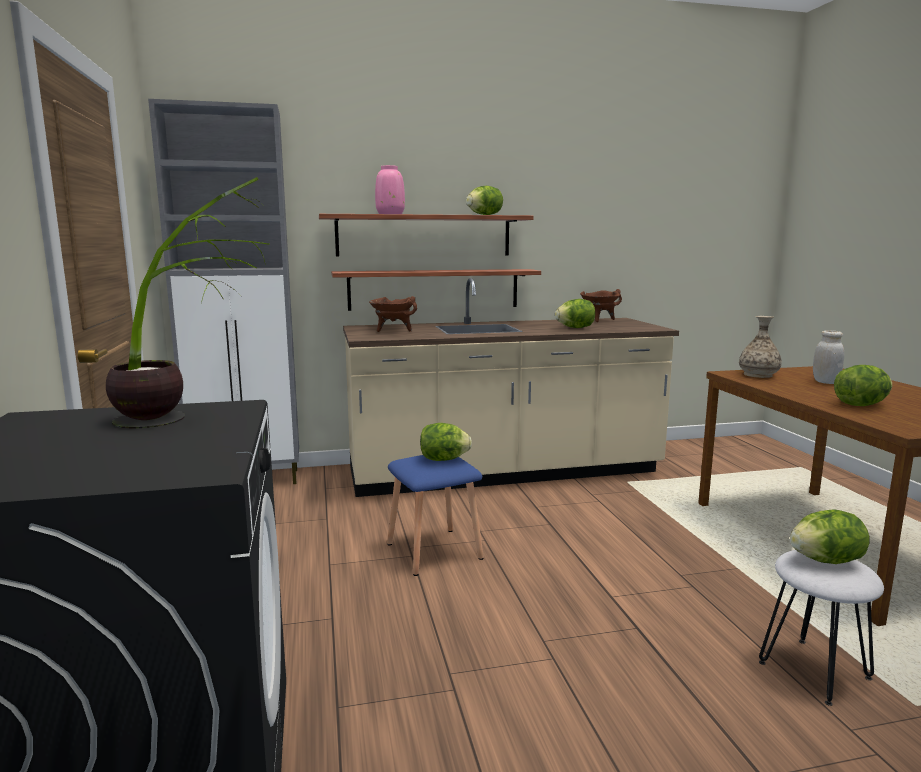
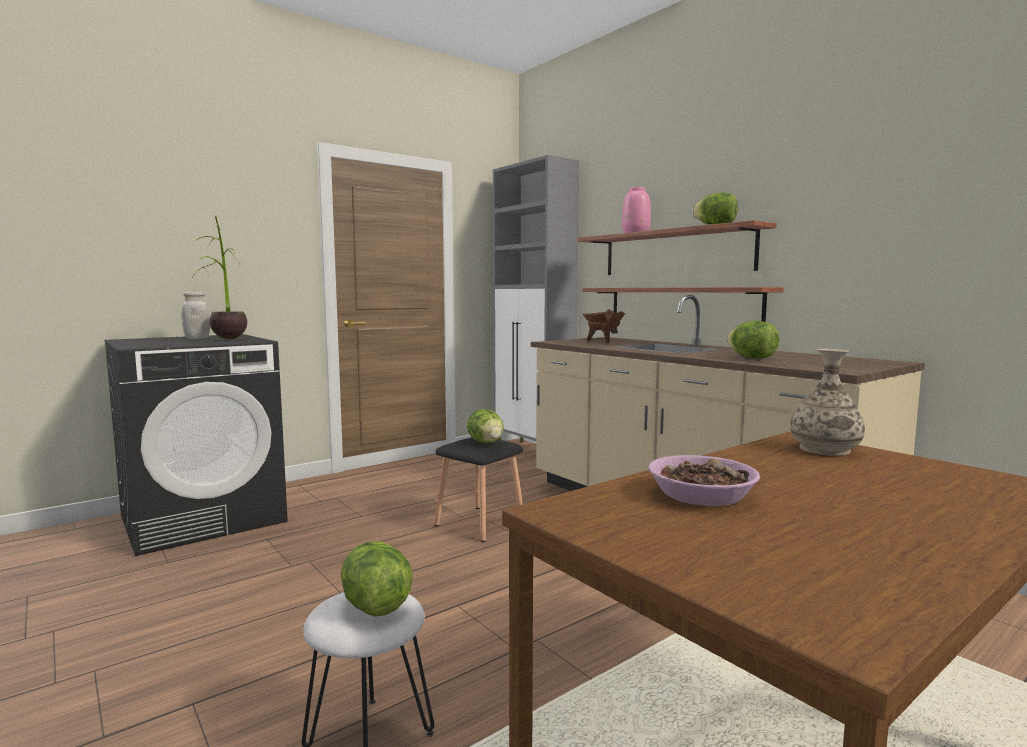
camera: 65 degrees right, 5 degrees down
(435, 550) = (481, 523): blue stool -> black stool
(599, 320) = (849, 359): brown cooking pot -> none
(825, 382) = (866, 481): white jar -> white jar (197, 338)
(861, 405) = (701, 494): lettuce -> bowl

